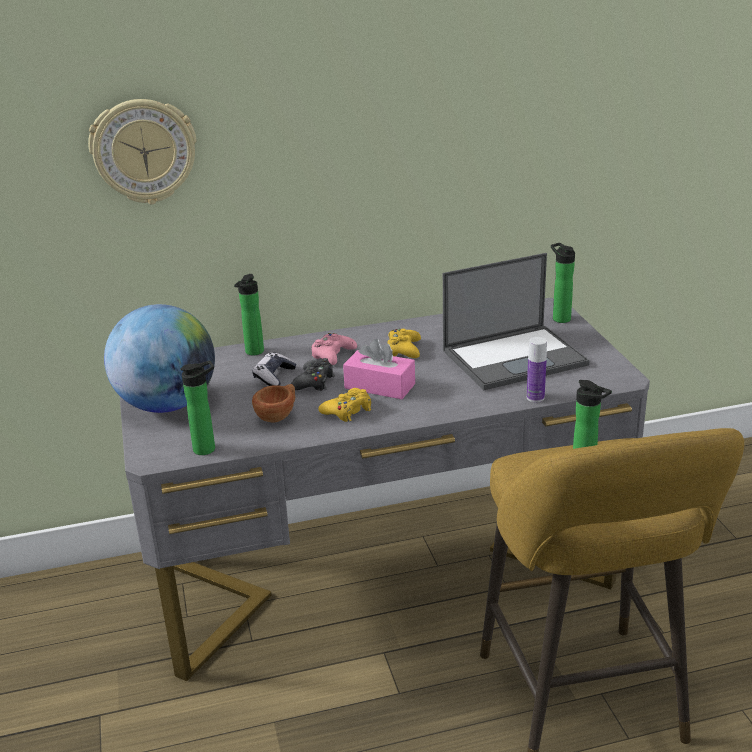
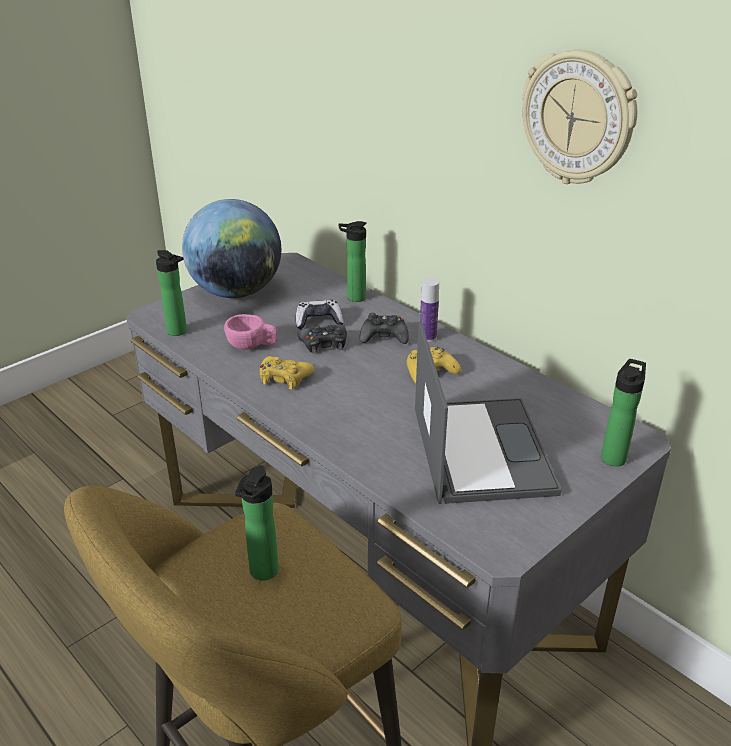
camera: 60 degrees right, 5 degrees up
(144, 151) = (326, 68): wall clock -> wall clock (578, 118)
(278, 415) = (252, 346): brown cup -> pink cup
(332, 355) = (384, 336): pink game controller -> black game controller
(379, 386) = (344, 381): pink tissue box -> none
(515, 357) = (480, 448): laptop -> laptop turned 135 degrees counterclockwise
(535, 397) = (397, 488): bottle -> bottle (428, 337)

